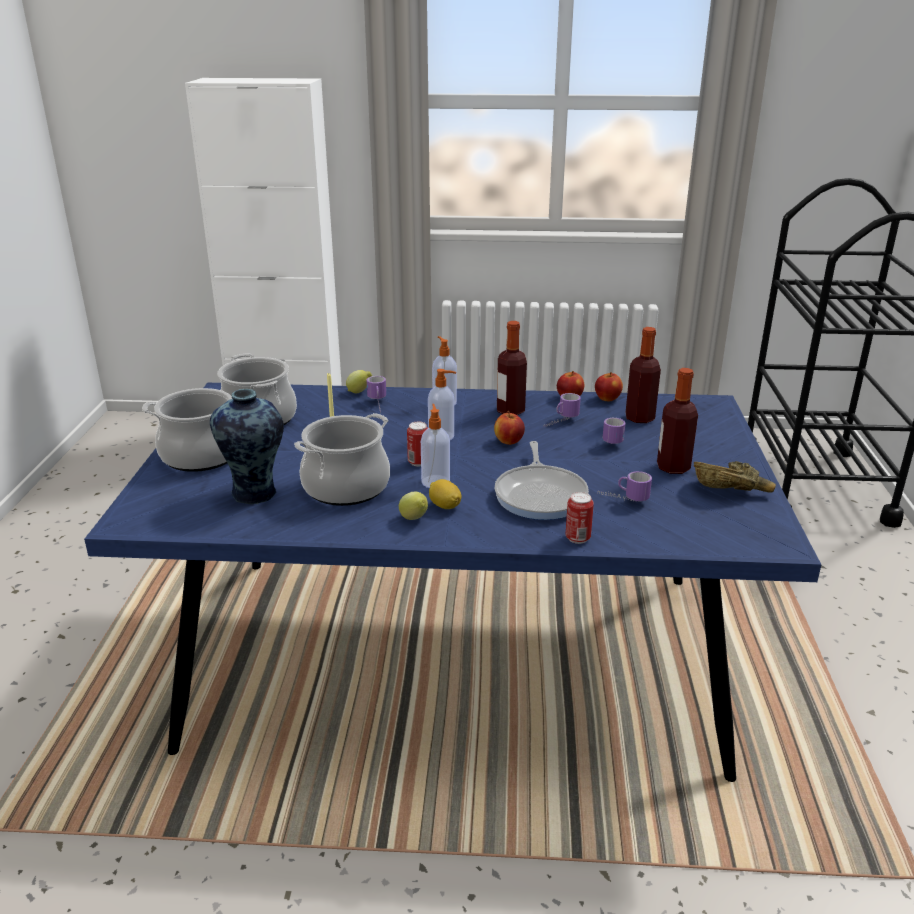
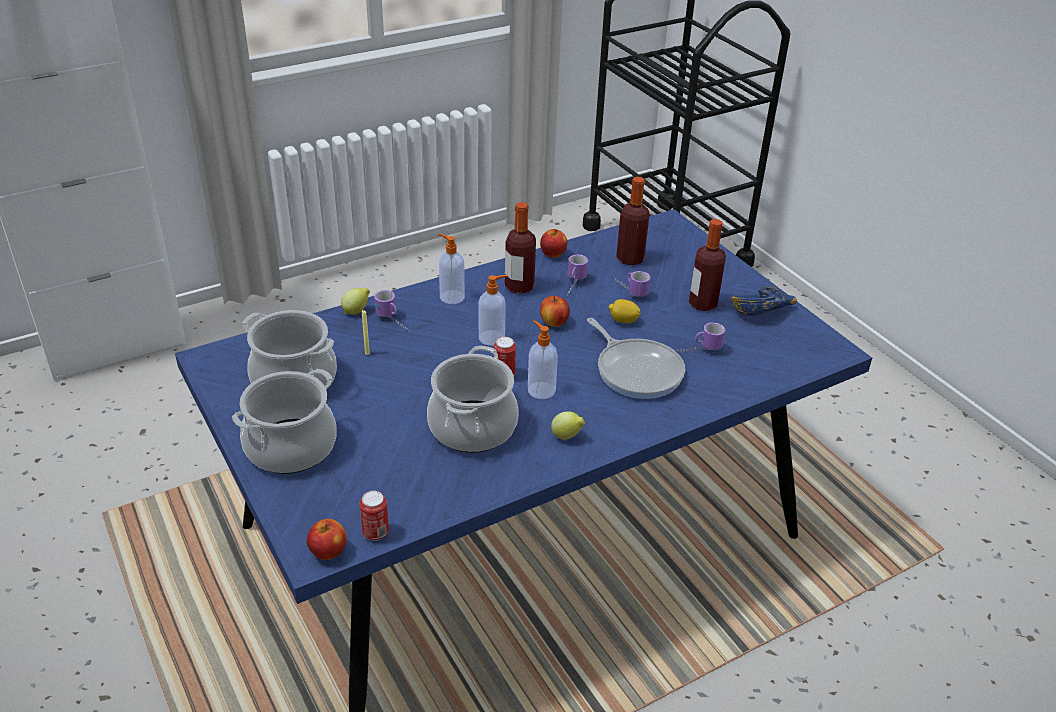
camera: 35 degrees left, 10 degrees up
(255, 494) = (400, 469): vase -> none
(445, 506) = (576, 413): lemon -> lemon (623, 321)
(577, 538) = (704, 402): can -> can (375, 533)
(607, 399) = (584, 245): apple -> apple (328, 552)
(731, 490) = (761, 311): brown bowl -> blue bowl

